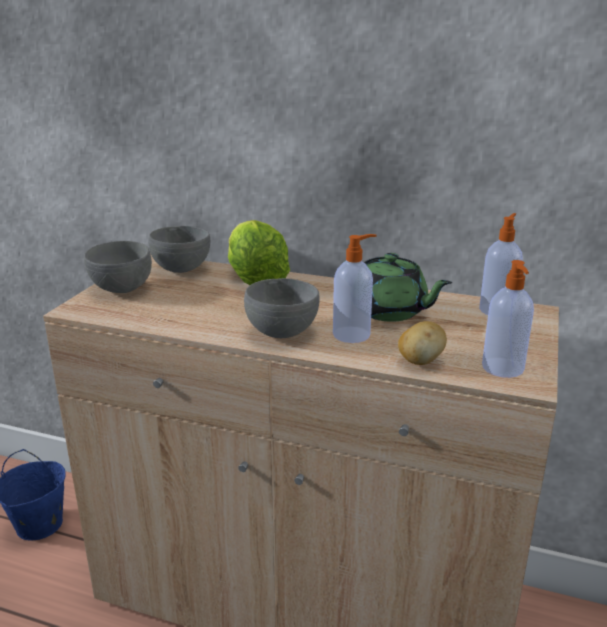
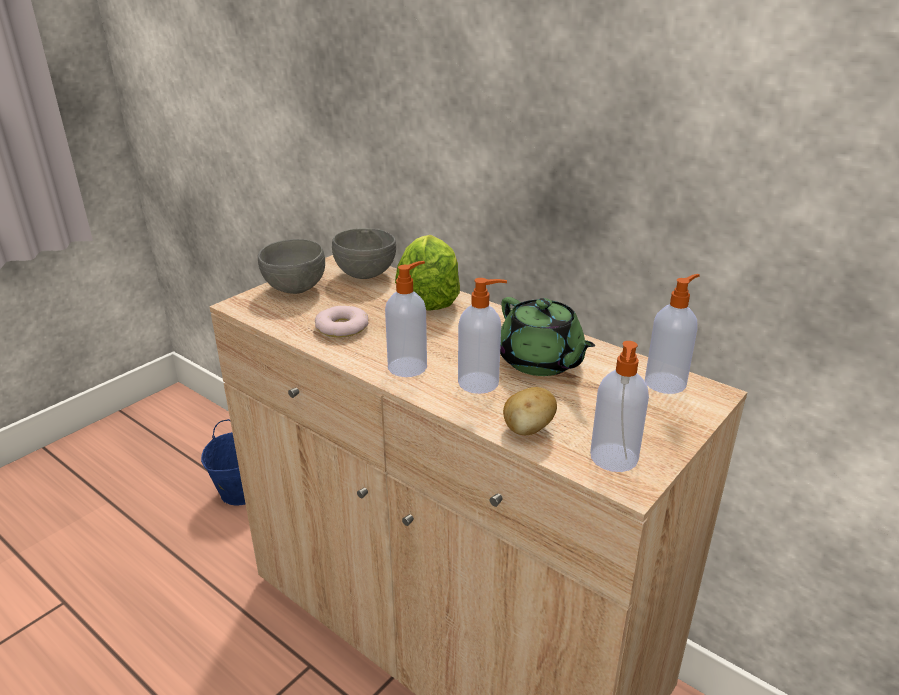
camera: 20 degrees right, 5 degrees up
(193, 312) = (341, 327): none -> donut
(281, 333) = (408, 366): grey bowl -> soap dispenser

